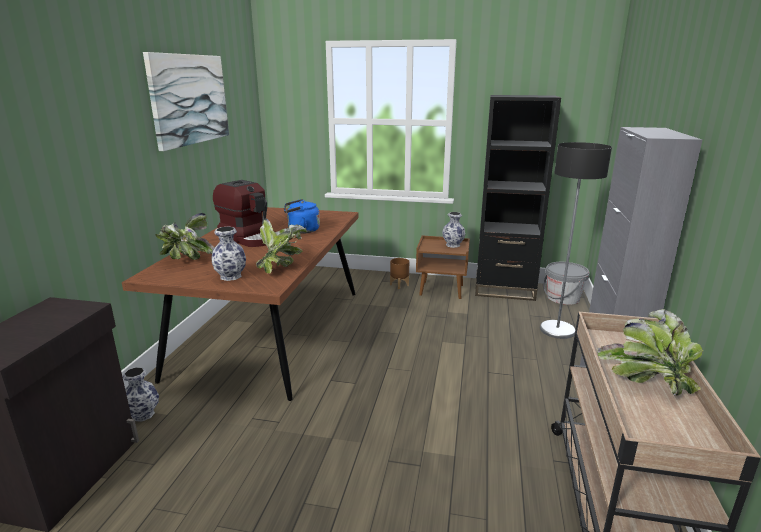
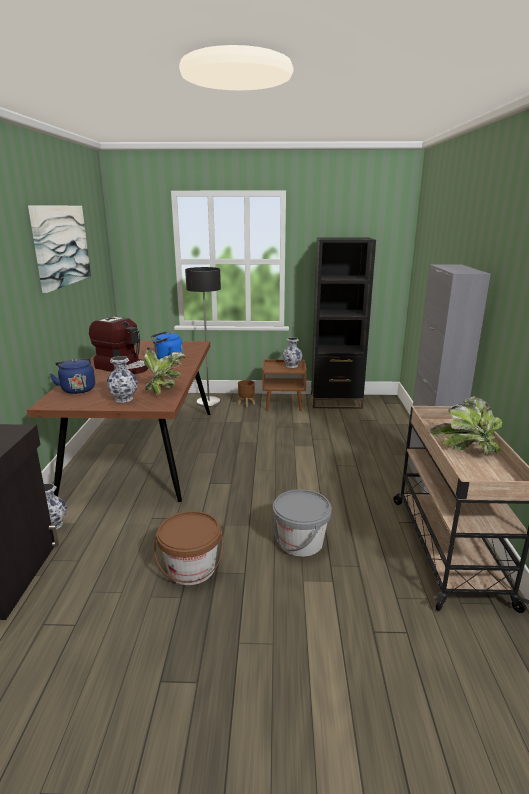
camera: 10 degrees left, 0 degrees up
(187, 261) = (77, 389): potted plant -> blue kettle
(276, 493) = (191, 568): none -> brown bucket
(557, 330) = (383, 430): floor lamp -> floor lamp (208, 402)
(563, 298) = (384, 405): grey bucket -> grey bucket (300, 542)

